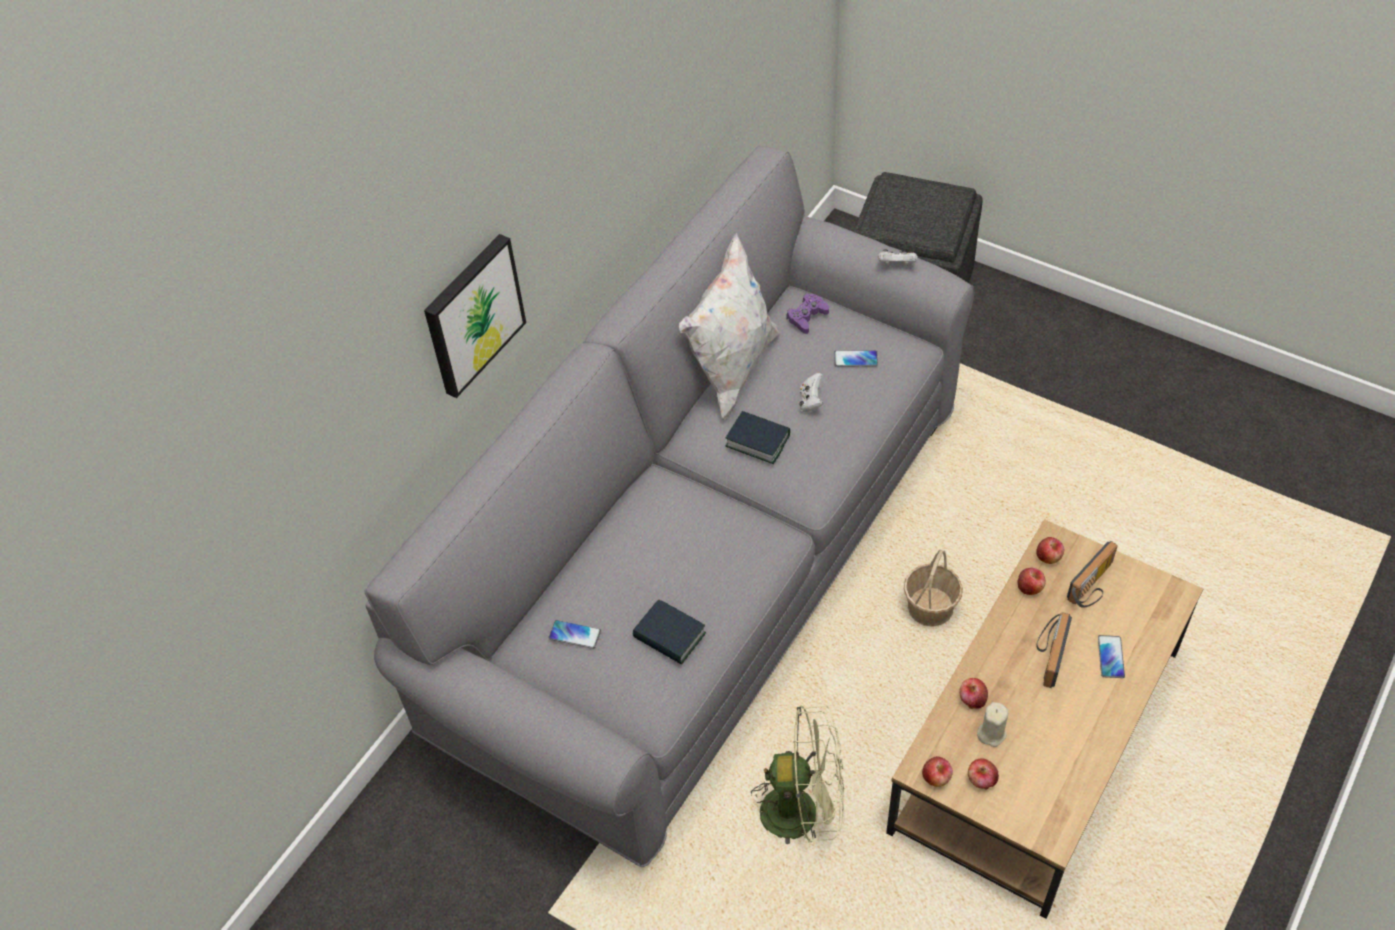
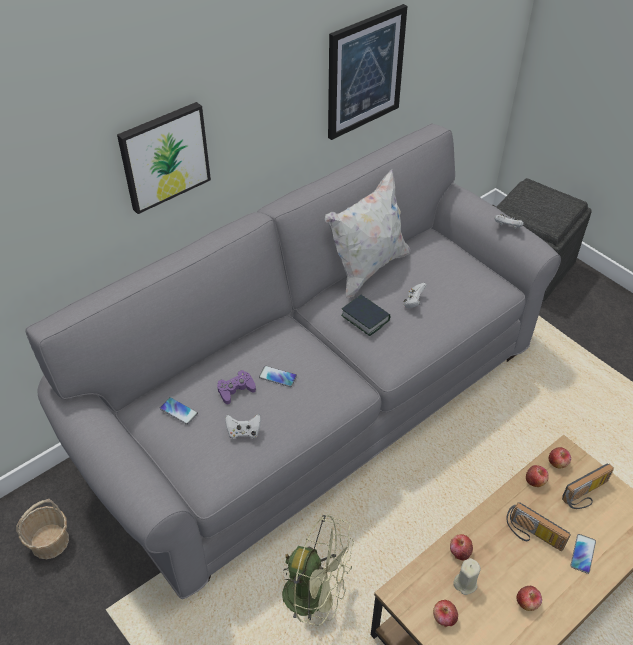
camera: 15 degrees right, 5 degrees down
(669, 113) = (364, 72): none -> picture
(669, 636) = (243, 432): book -> white game controller
(807, 317) = (433, 248): purple game controller -> purple game controller (236, 390)
(855, 359) = (457, 283): phone -> phone (277, 377)
(930, 608) = (465, 478): basket -> basket (50, 541)
(936, 778) = (409, 604): apple -> apple (527, 603)
(1048, 654) = (532, 535): radio -> radio turned 90 degrees counterclockwise

